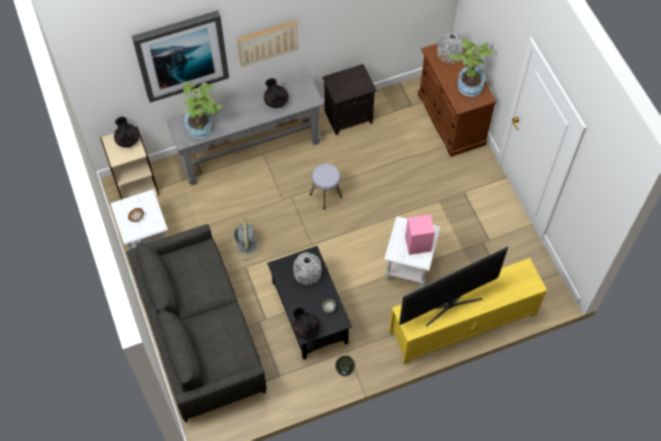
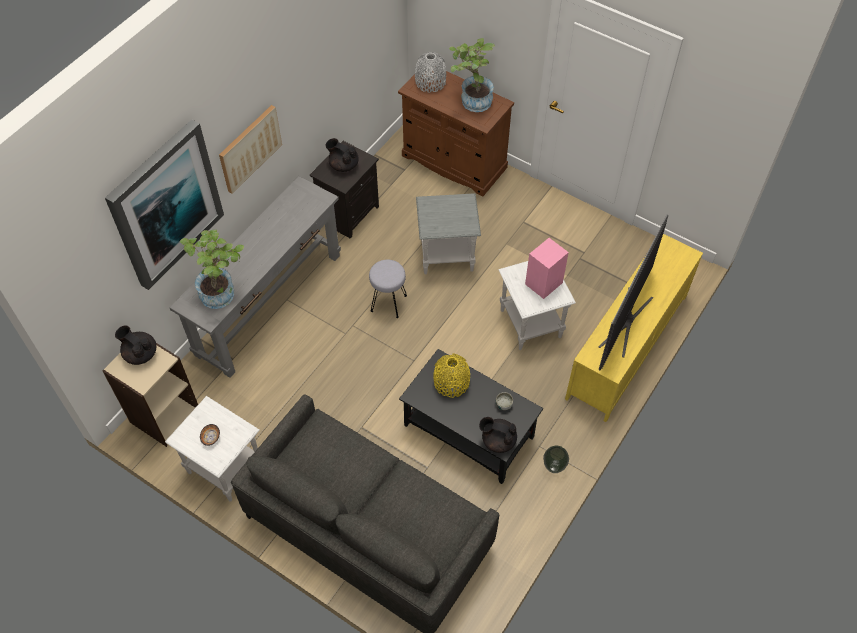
camera: 35 degrees left, 5 degrees down
(247, 243) = (343, 401): grey fan -> none
(276, 101) = (283, 221): black teapot -> black teapot (343, 165)
(307, 273) = (451, 382): grey vase -> yellow vase
(391, 185) = (447, 255): none -> grey side table

